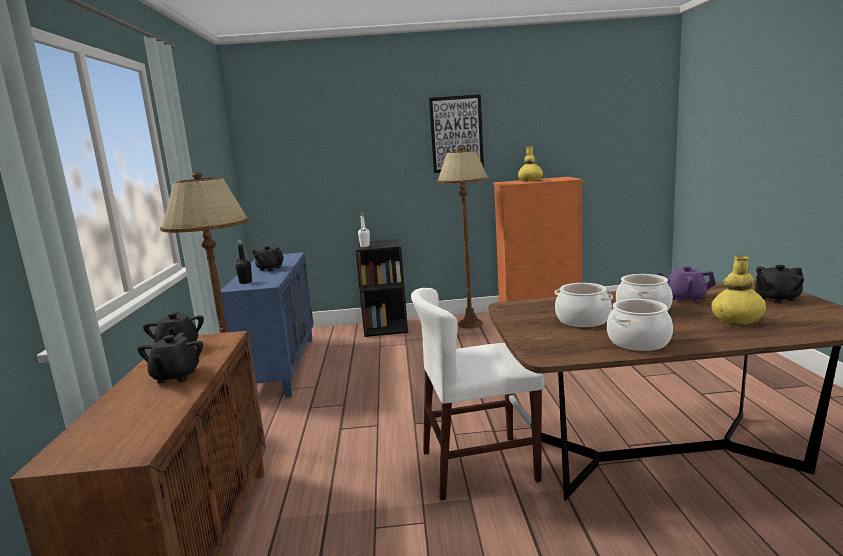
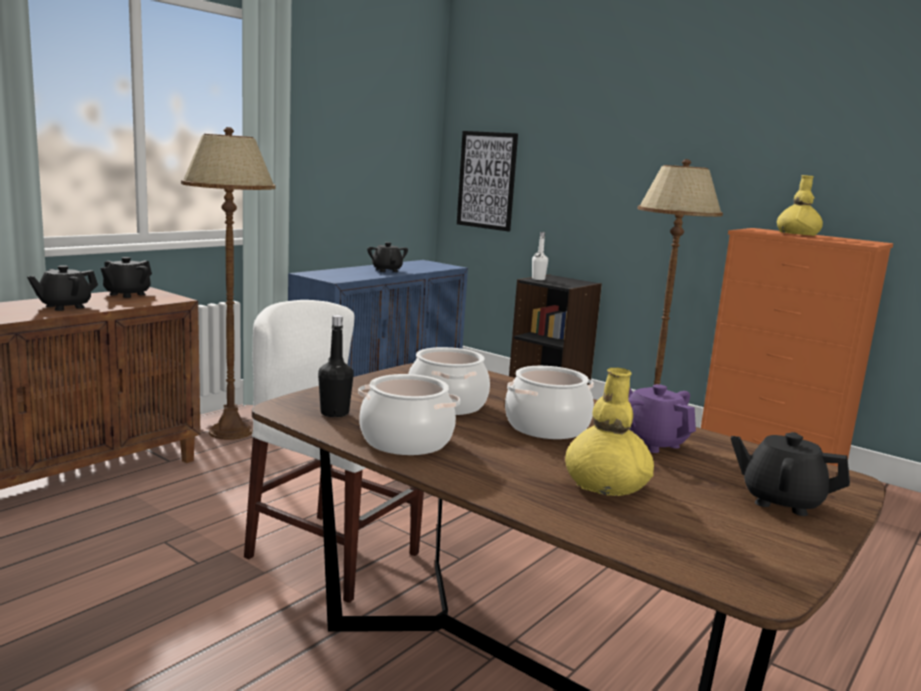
camera: 40 degrees right, 0 degrees up
(245, 282) = (330, 273): black bottle -> black bottle (334, 413)
(456, 134) = (713, 141): picture -> picture (487, 180)

